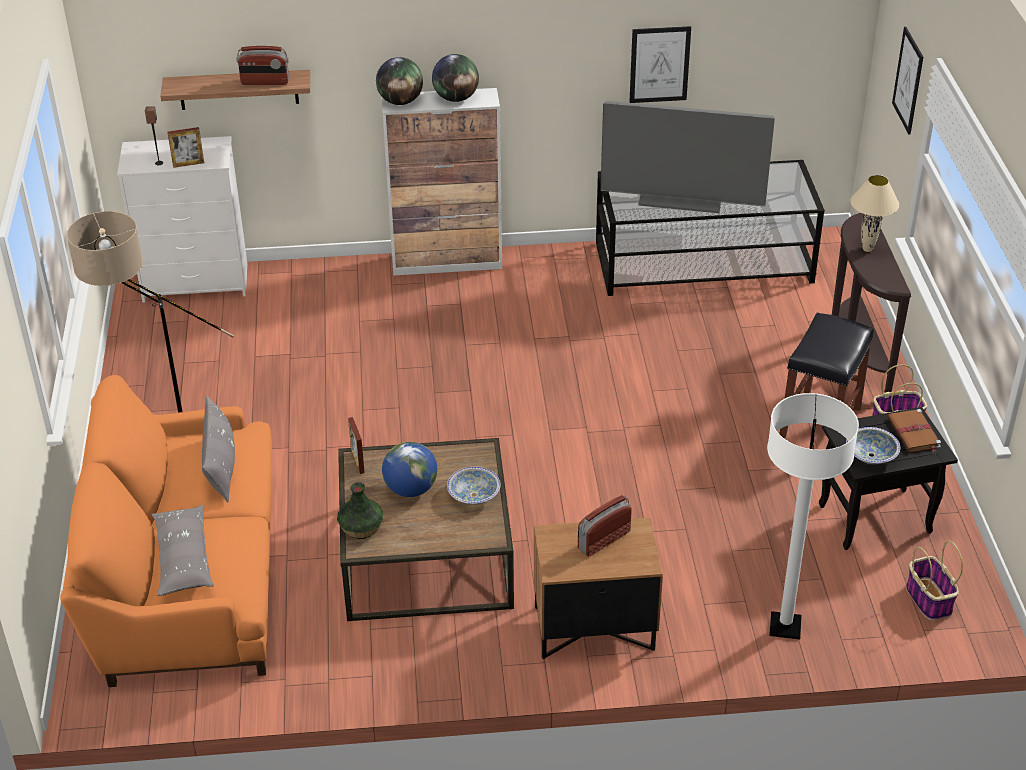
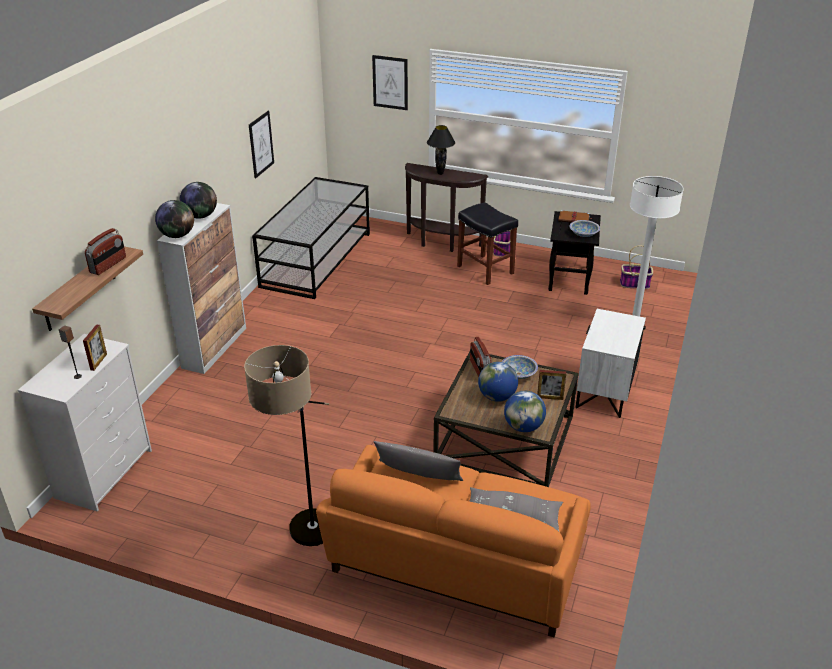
camera: 65 degrees left, 5 degrees down
(357, 462) = (454, 412): picture frame -> picture frame (550, 397)
(362, 528) = (523, 427): vase -> globe
(593, 629) = (605, 392): brown nightstand -> white nightstand
(603, 540) = (608, 328): radio -> radio (479, 370)
(682, 198) = (311, 218): television -> none
(868, 249) = (440, 173): beige table lamp -> black table lamp

